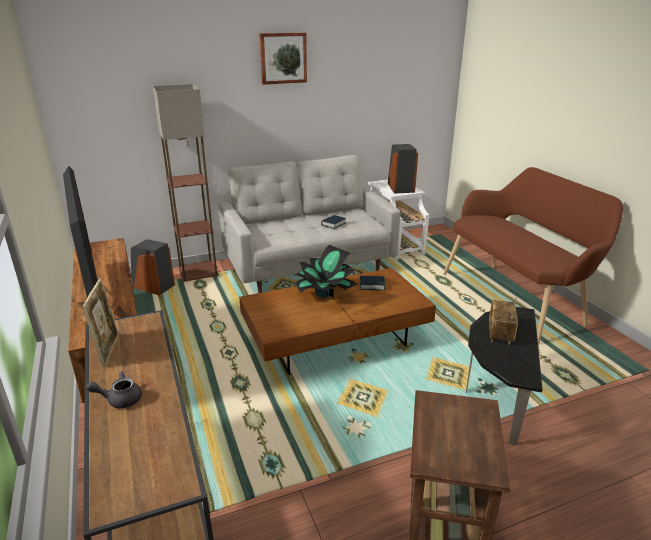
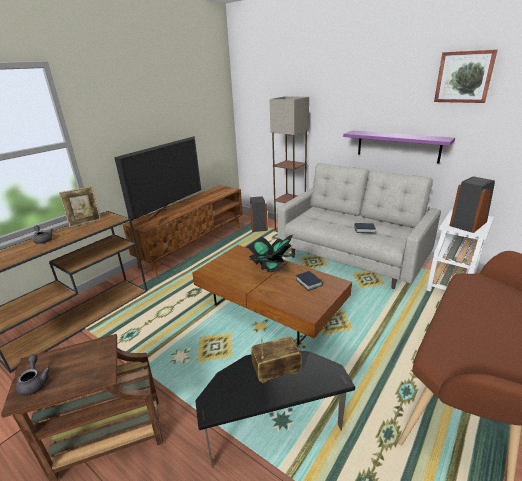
camera: 60 degrees right, 0 degrees up
(283, 58) = (381, 79): picture -> picture (464, 77)
(310, 130) = (397, 146): none -> purple shelf
(469, 459) = (35, 382): none -> grey teapot

